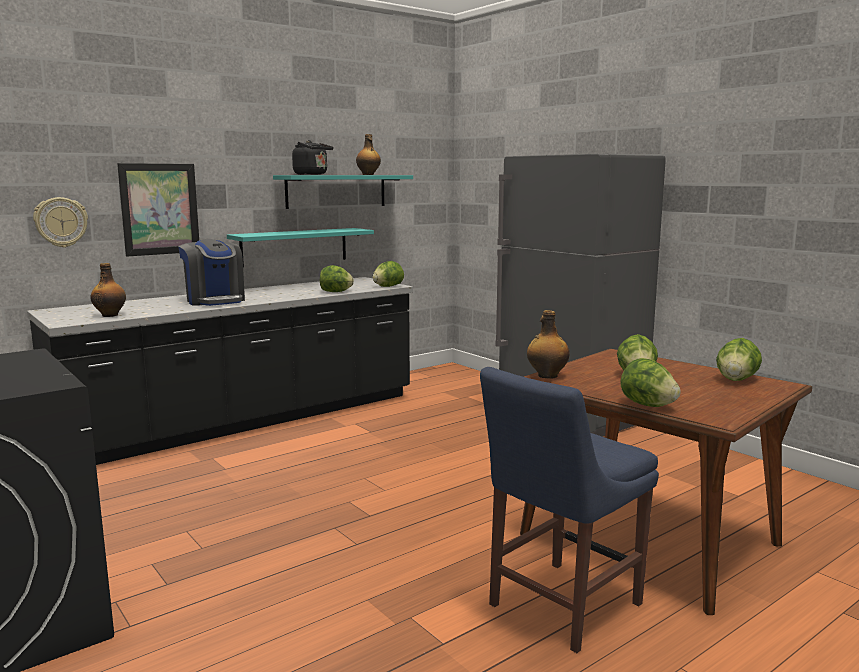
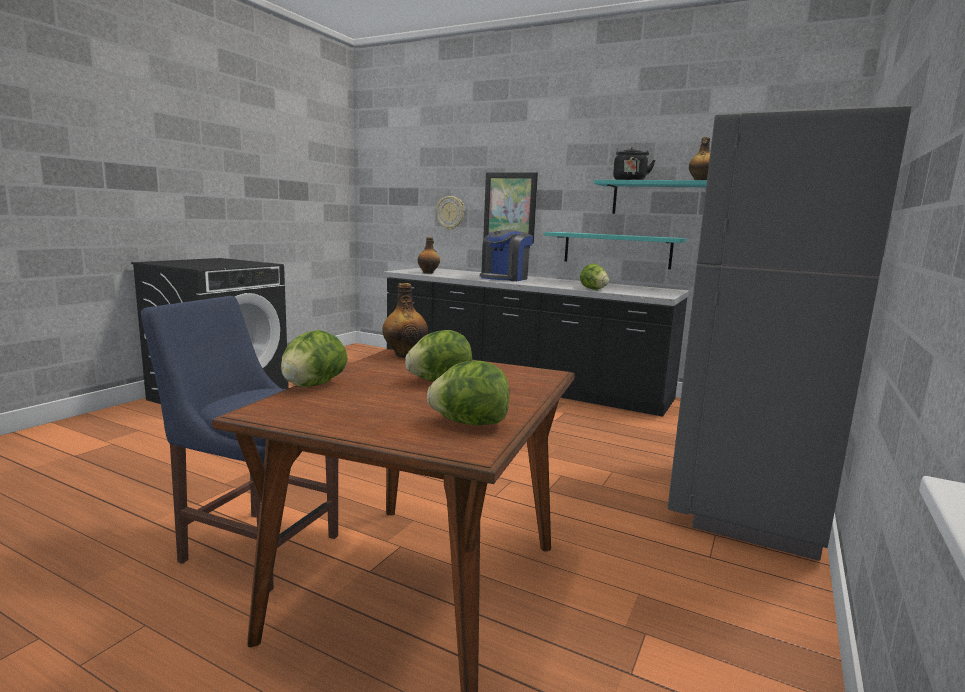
camera: 65 degrees right, 0 degrees up
(387, 286) = (652, 295): lettuce -> none

